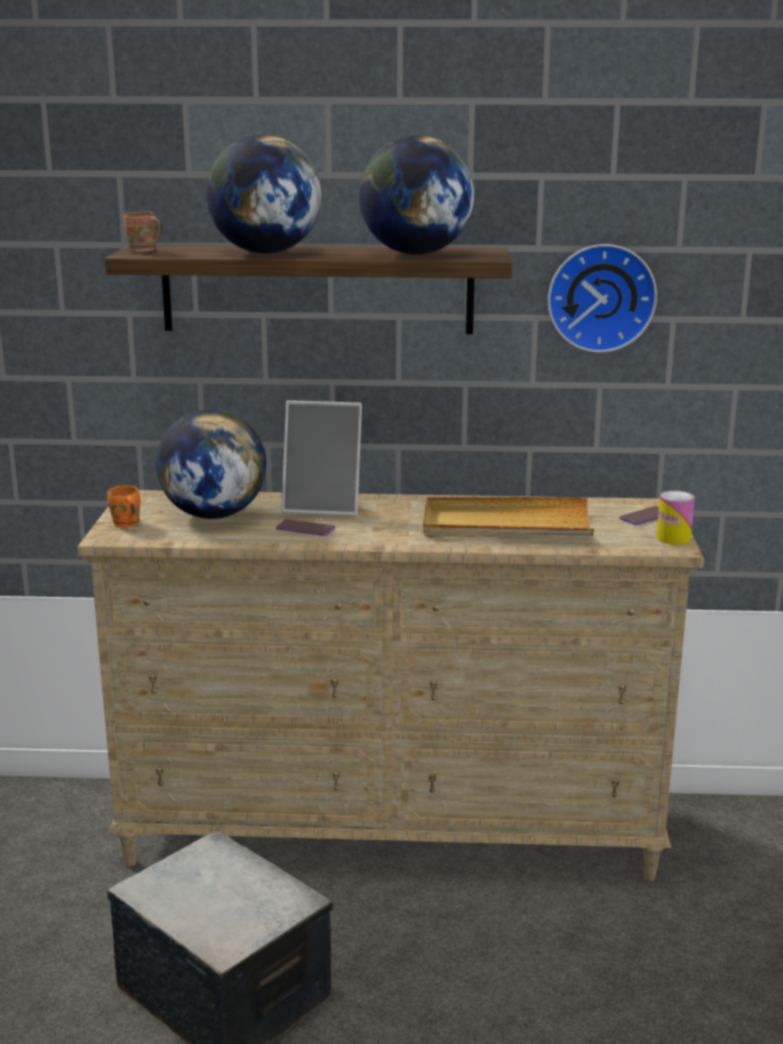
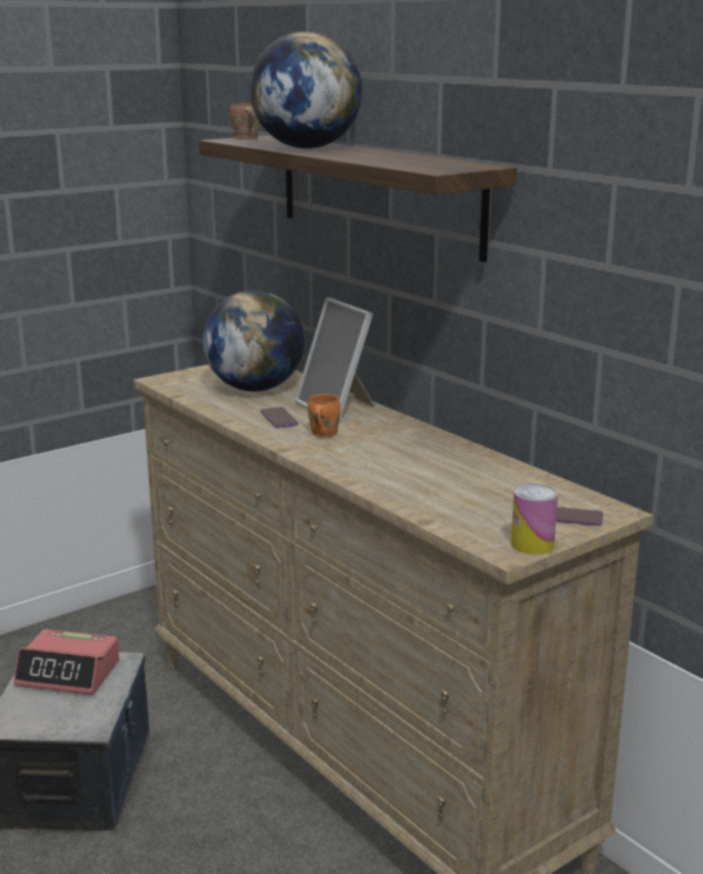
camera: 50 degrees right, 0 degrees up
(125, 524) = (192, 376): orange mug -> orange mug (322, 434)
(190, 880) = (69, 673): none -> alarm clock
(415, 254) = (401, 161): globe -> none
(506, 525) = (422, 473): beige tray -> none
(601, 297) = (599, 239): wall clock -> none

